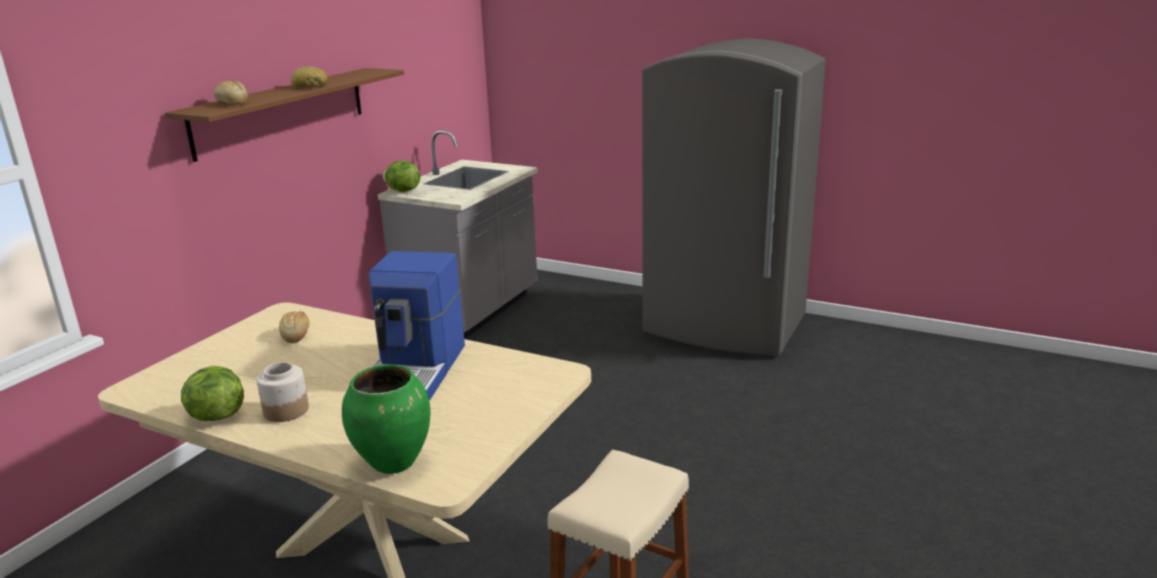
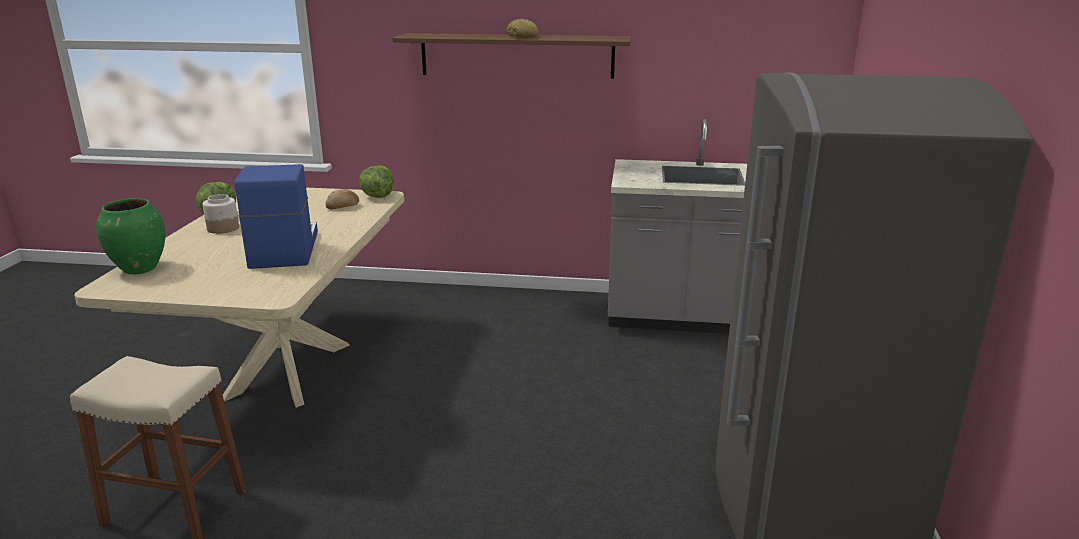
camera: 70 degrees right, 0 degrees up
(232, 103) = (441, 35): bread -> none
(402, 191) = (631, 164): lettuce -> lettuce (378, 196)
(417, 370) = (283, 250): coffee machine -> coffee machine turned 90 degrees clockwise

